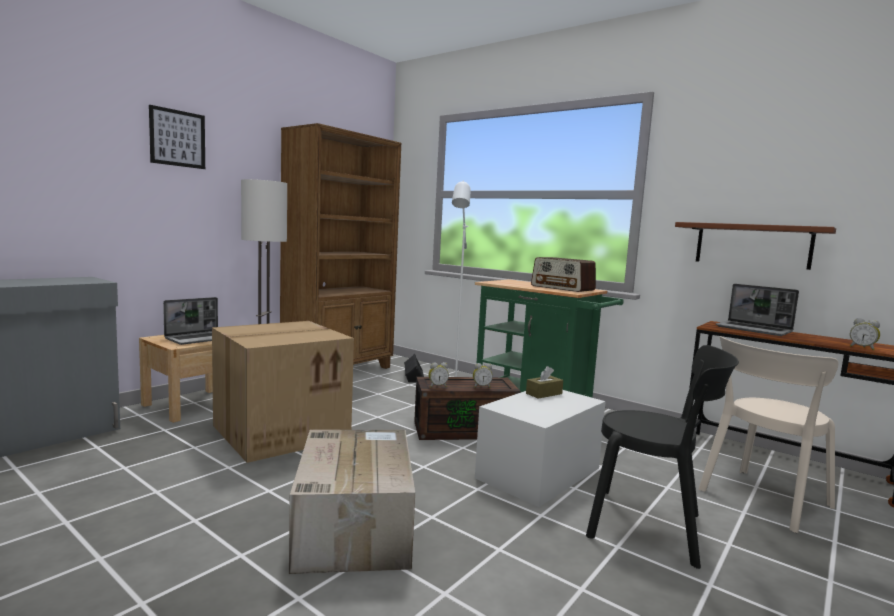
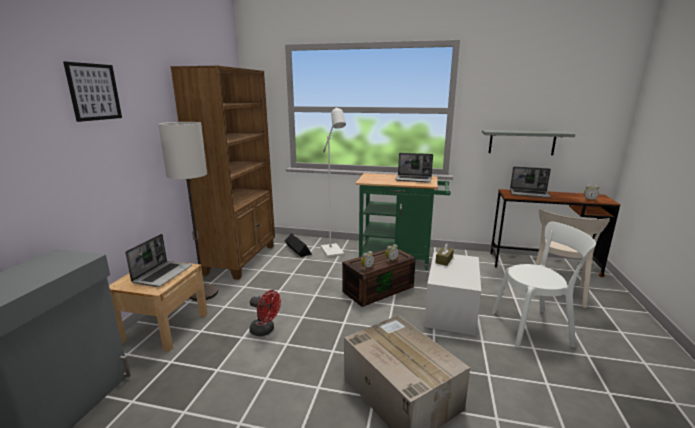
camera: 25 degrees left, 10 degrees up
(282, 431) = (265, 330): cardboard box -> red fan
(562, 288) = (414, 179): radio -> laptop
(652, 527) = (534, 328): black chair -> white chair
(752, 245) = (521, 142): brown shelf -> grey shelf

